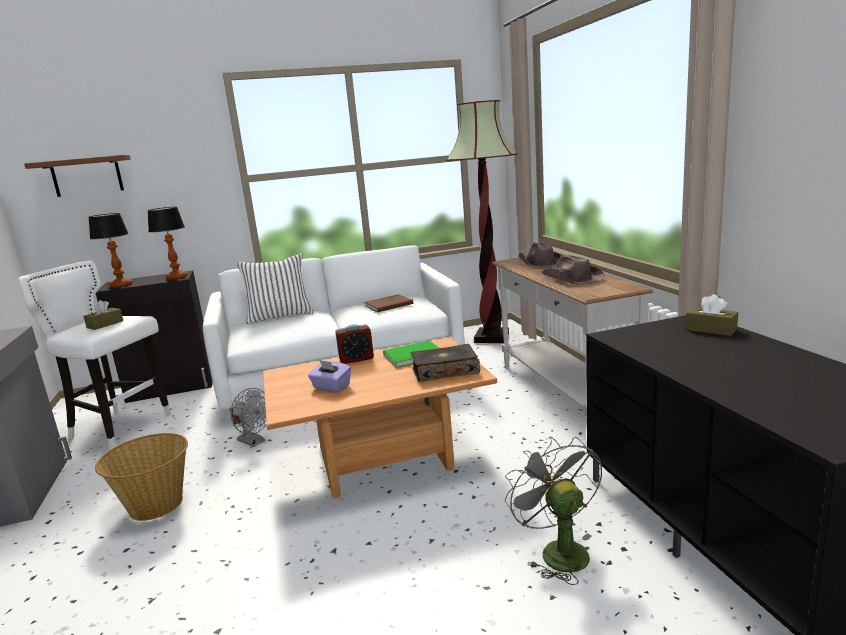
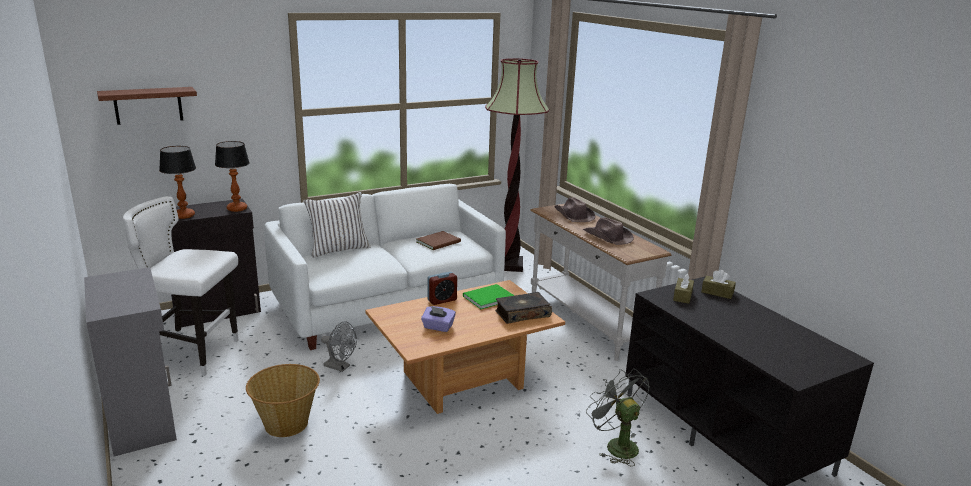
camera: 15 degrees left, 5 degrees up
(105, 324) = (198, 261): brown tissue box -> brown tissue box (682, 296)

